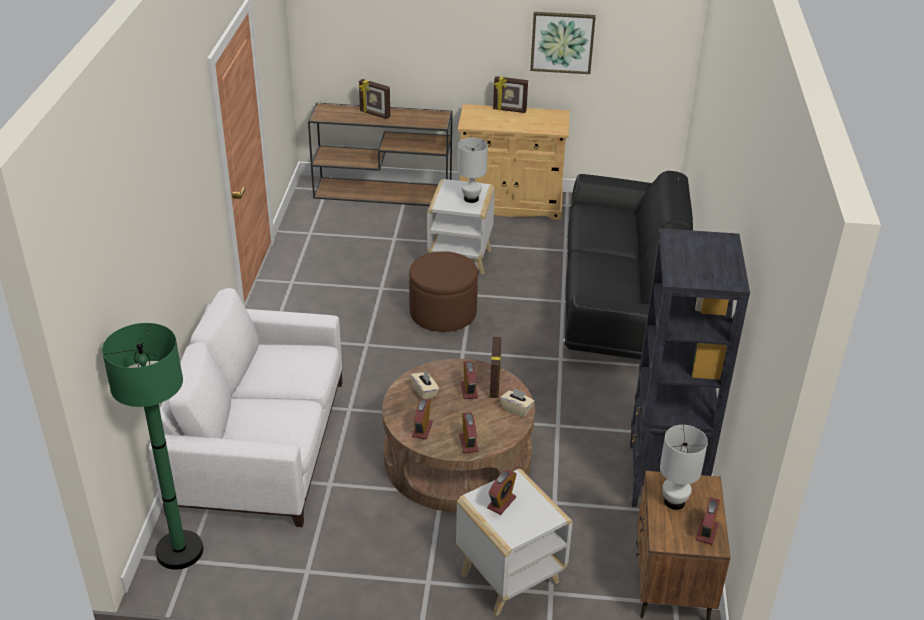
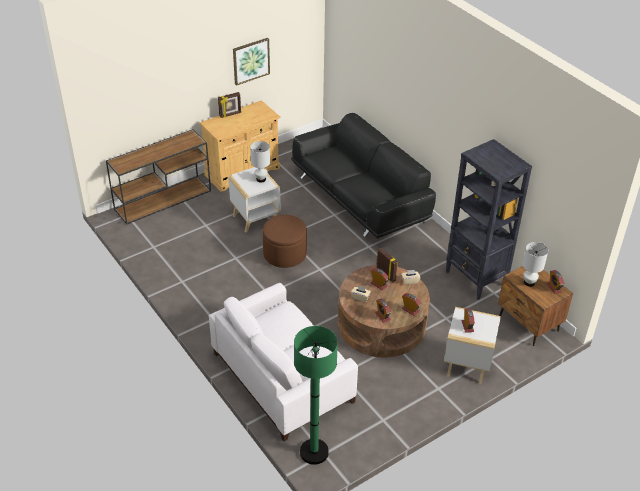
camera: 40 degrees left, 5 degrees up
(374, 114) = (152, 152): picture frame -> none

